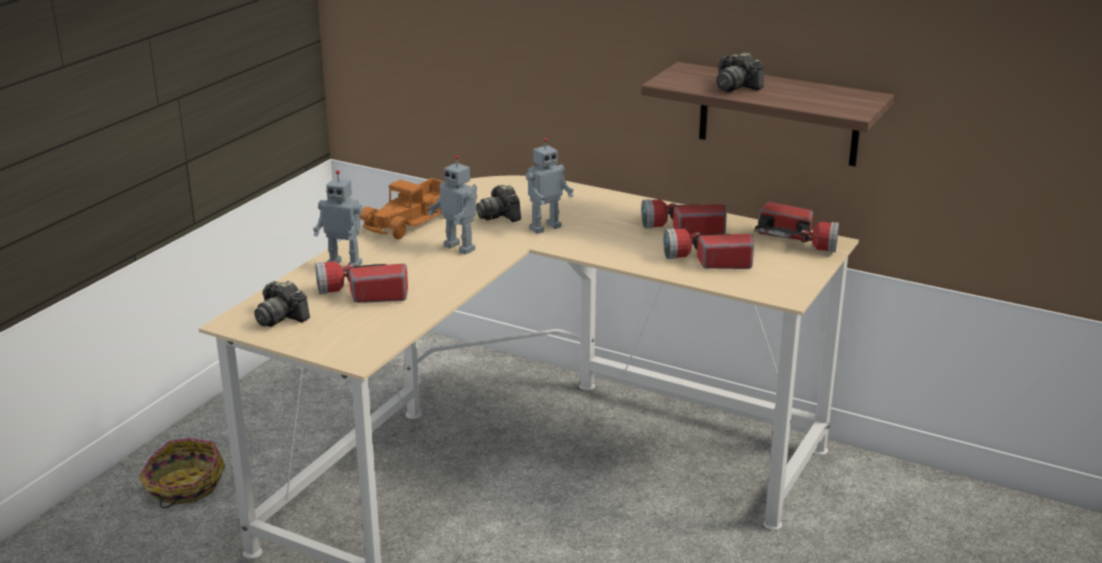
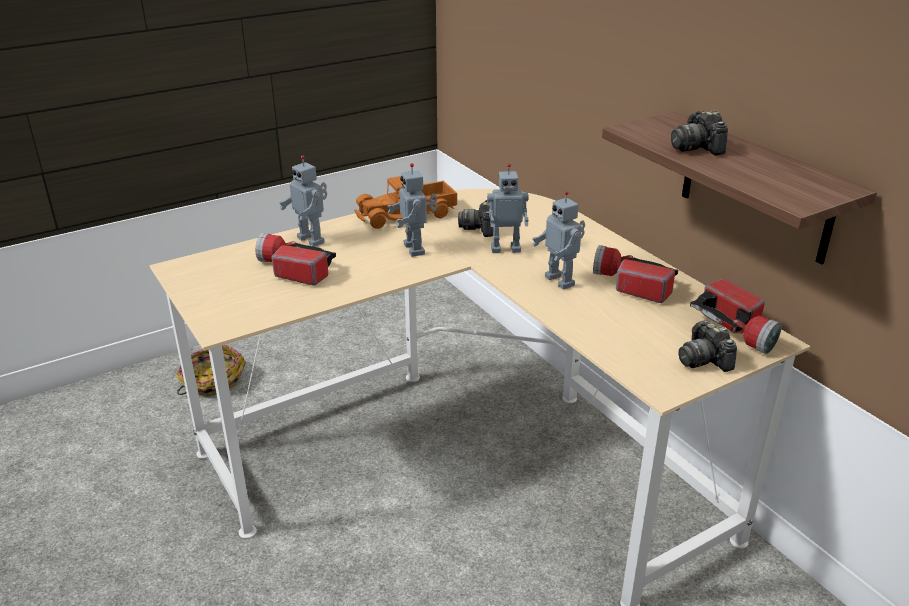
camera: 30 degrees right, 5 degrees up
(281, 317) = (212, 273): camera -> camera (704, 359)
(623, 241) = (561, 281): none -> toy robot
(707, 260) = (621, 323): flashlight -> none

